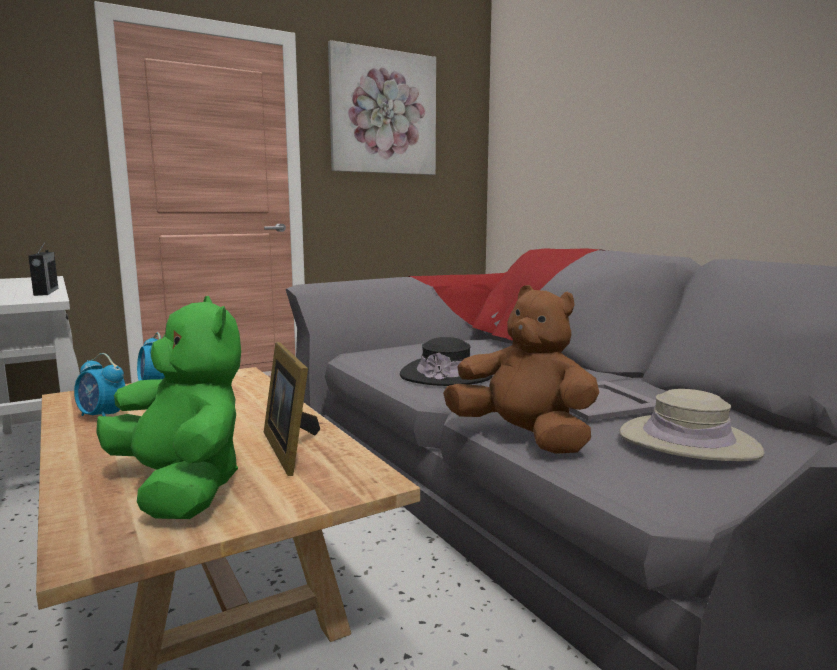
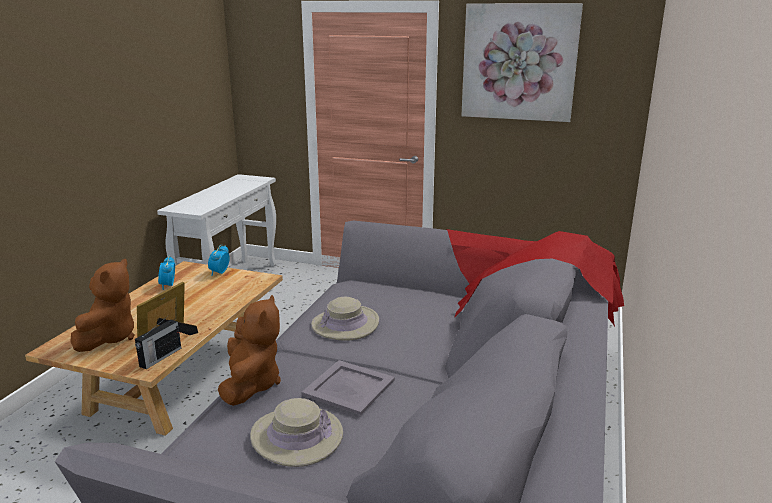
camera: 50 degrees right, 10 degrees up
(45, 292) = (219, 200): radio -> radio (160, 357)
(181, 488) = (109, 337): green plush toy -> brown plush toy
(446, 374) = (345, 324): black hat -> beige hat

